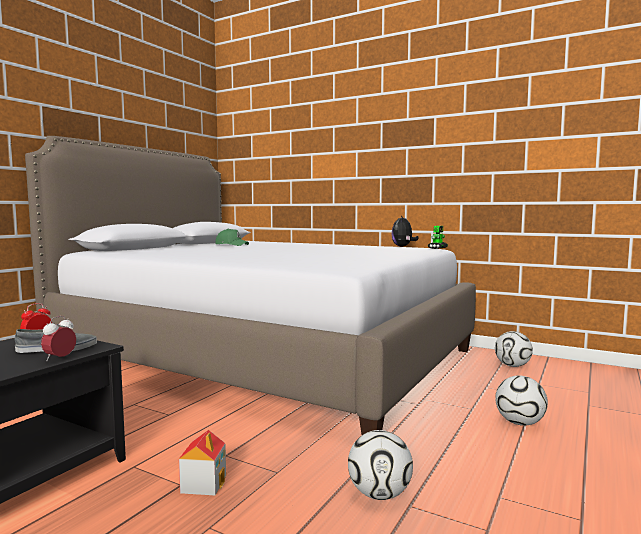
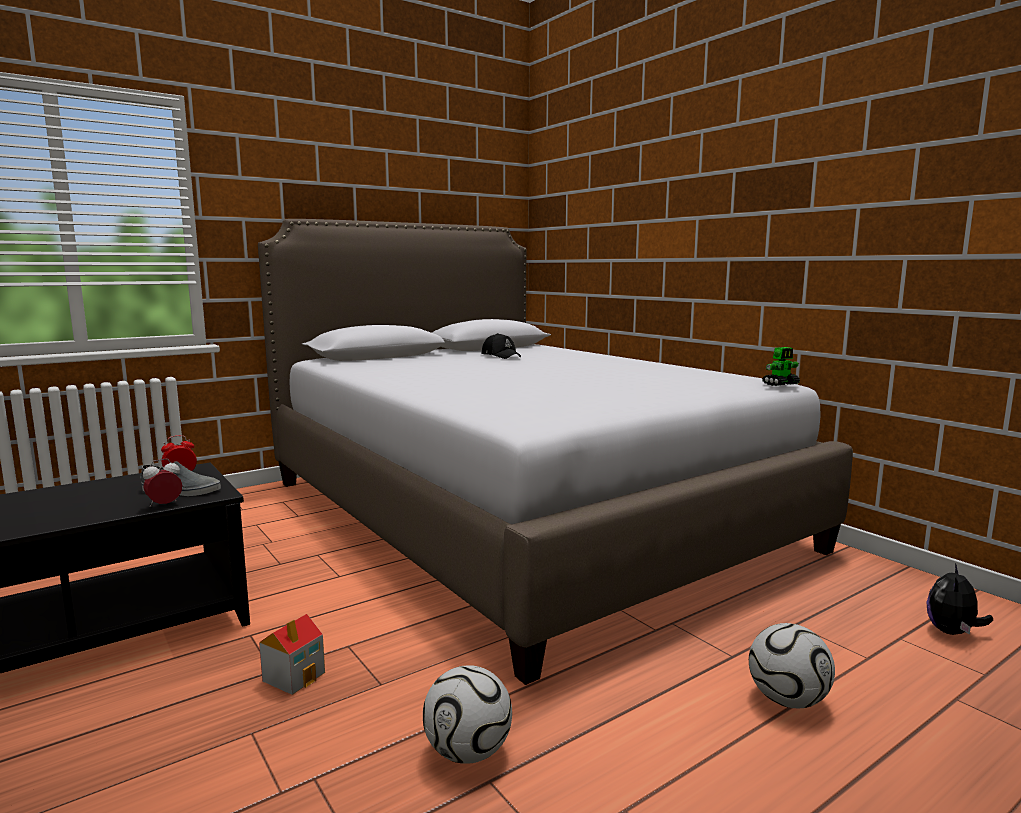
camera: 25 degrees right, 5 degrees up
(231, 245) = (501, 356): green cap -> black cap
(403, 246) = (735, 375): plush toy -> plush toy (952, 632)
(512, 366) = (886, 595): football -> none

